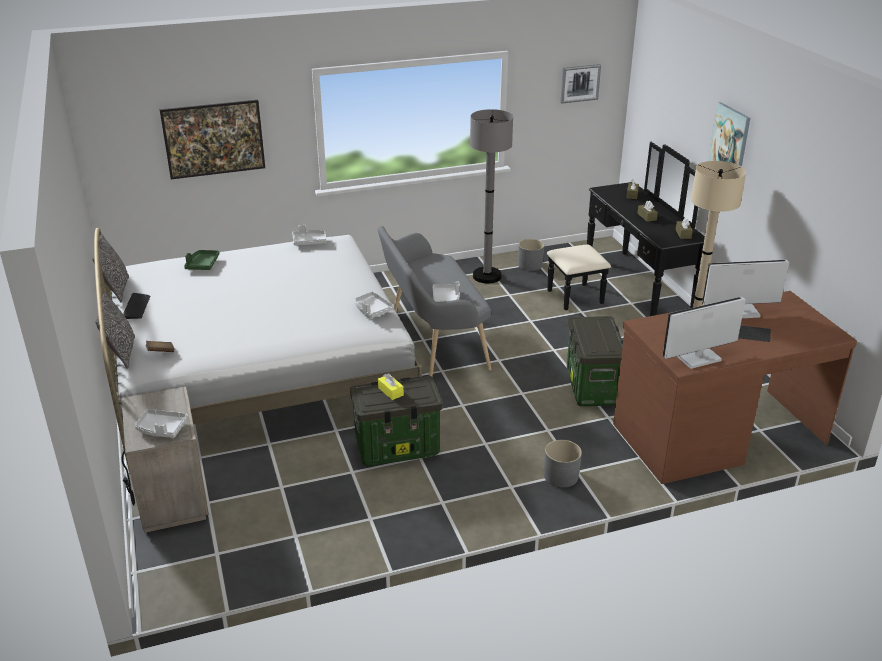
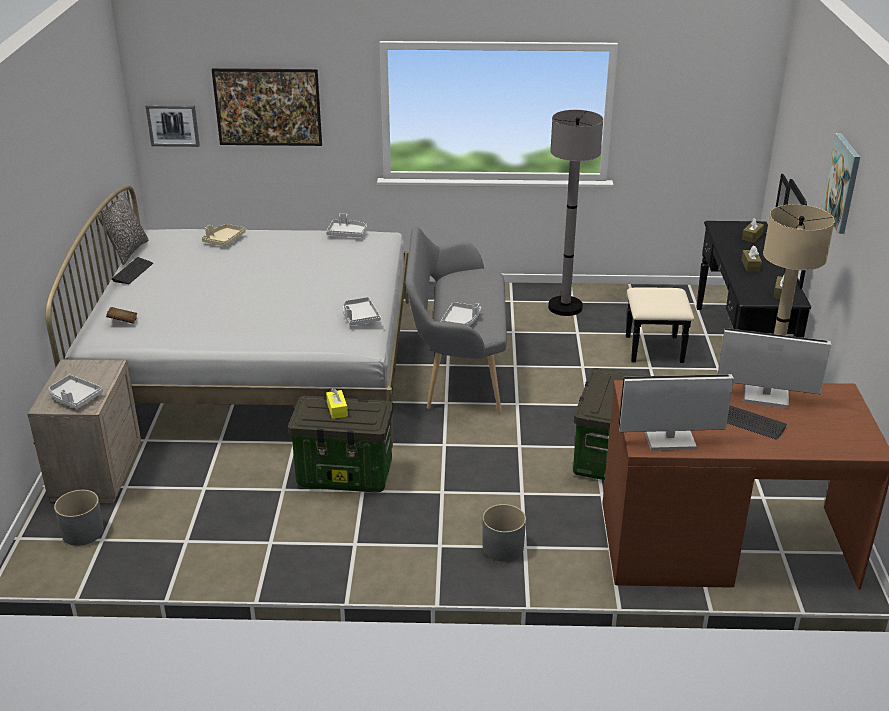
camera: 20 degrees right, 0 degrees up
(121, 353) = (89, 315): pillow -> none
(202, 265) = (224, 240): green tray -> beige tray
(530, 265) = (624, 303): grey planter -> grey planter (83, 532)
(580, 83) = (711, 91): picture -> picture (173, 125)

